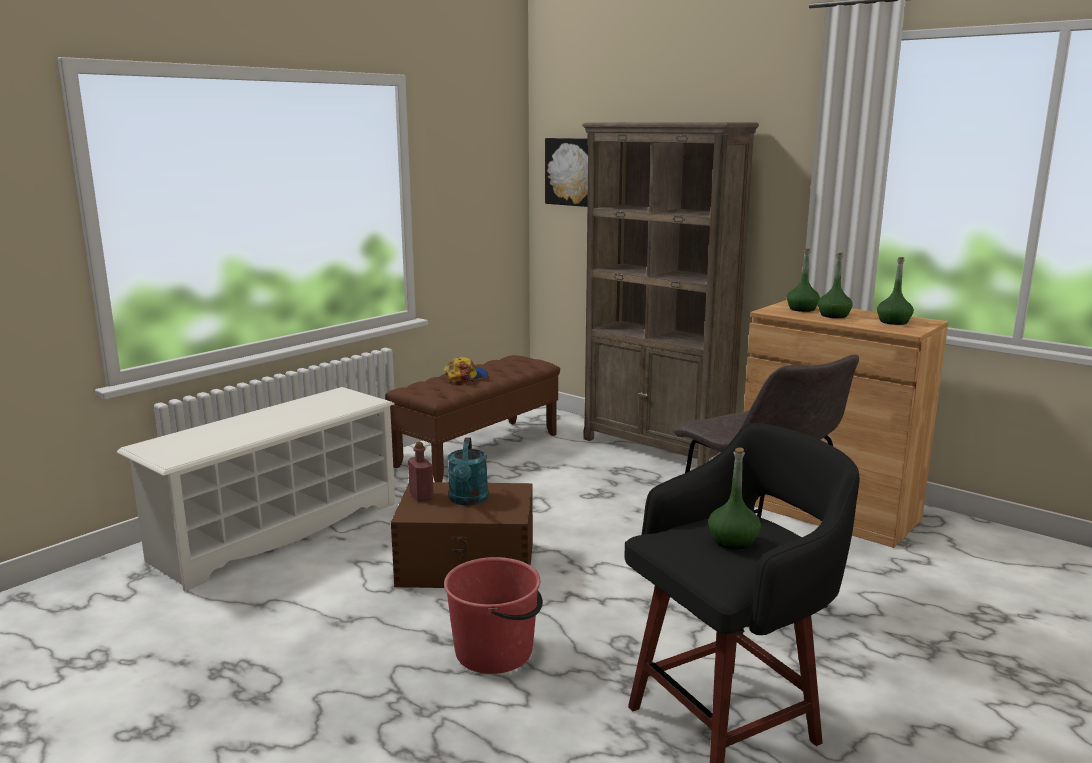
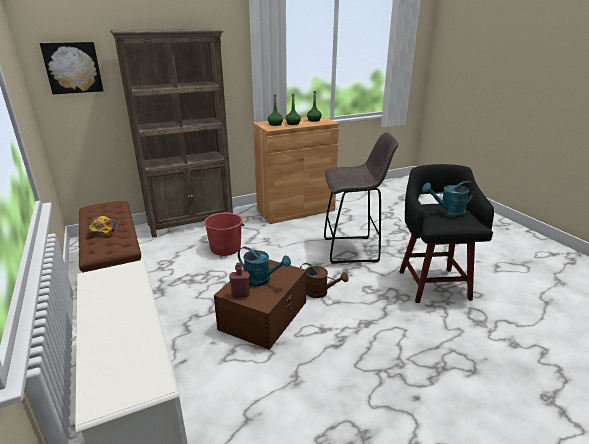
camera: 65 degrees left, 10 degrees up
(495, 651) = (358, 328): red bucket -> red bucket (226, 248)
(567, 596) = (320, 292): none -> brown watering can
(733, 541) = (447, 213): green bottle -> turquoise watering can

